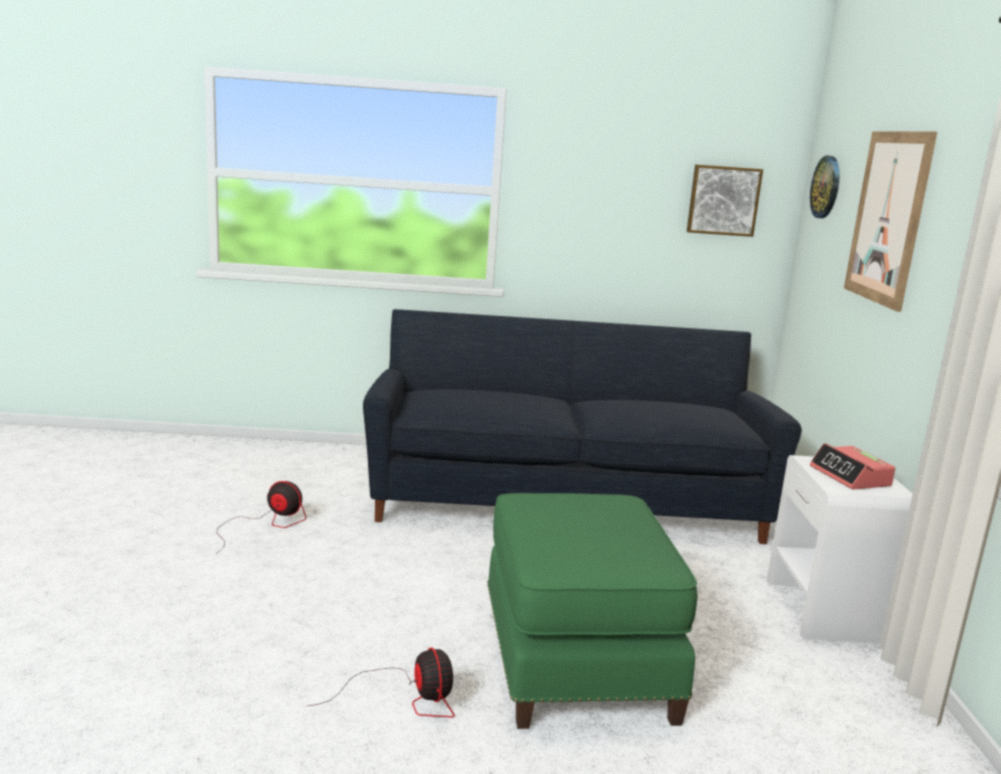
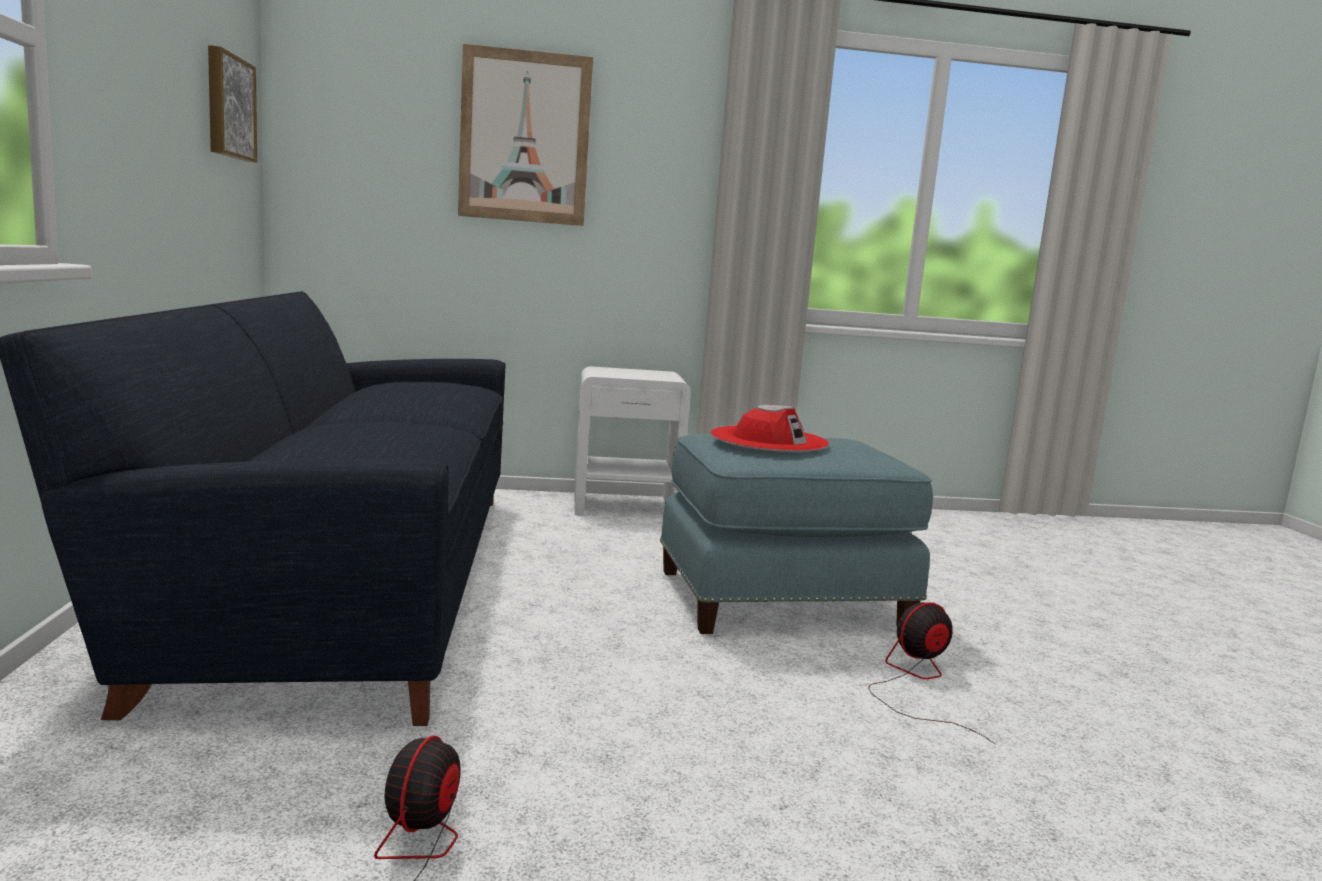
camera: 95 degrees left, 5 degrees down
(574, 662) = (781, 601): green ottoman -> blue ottoman
(591, 511) = (769, 439): none -> red hat
(826, 187) = (349, 101): wall clock -> none
(850, 477) = (640, 374): alarm clock -> none

